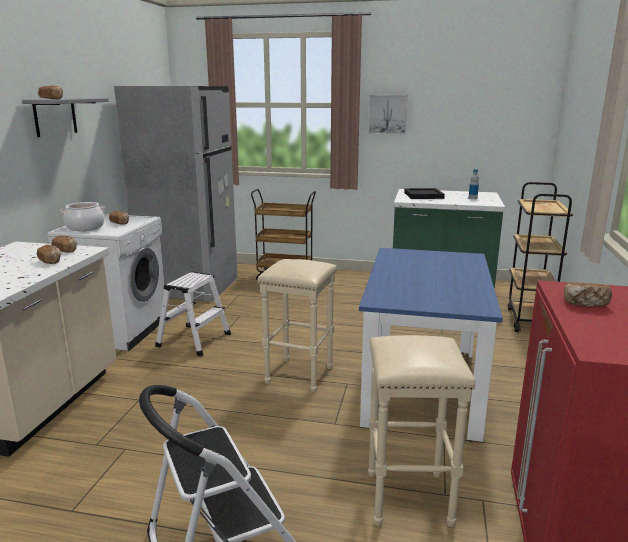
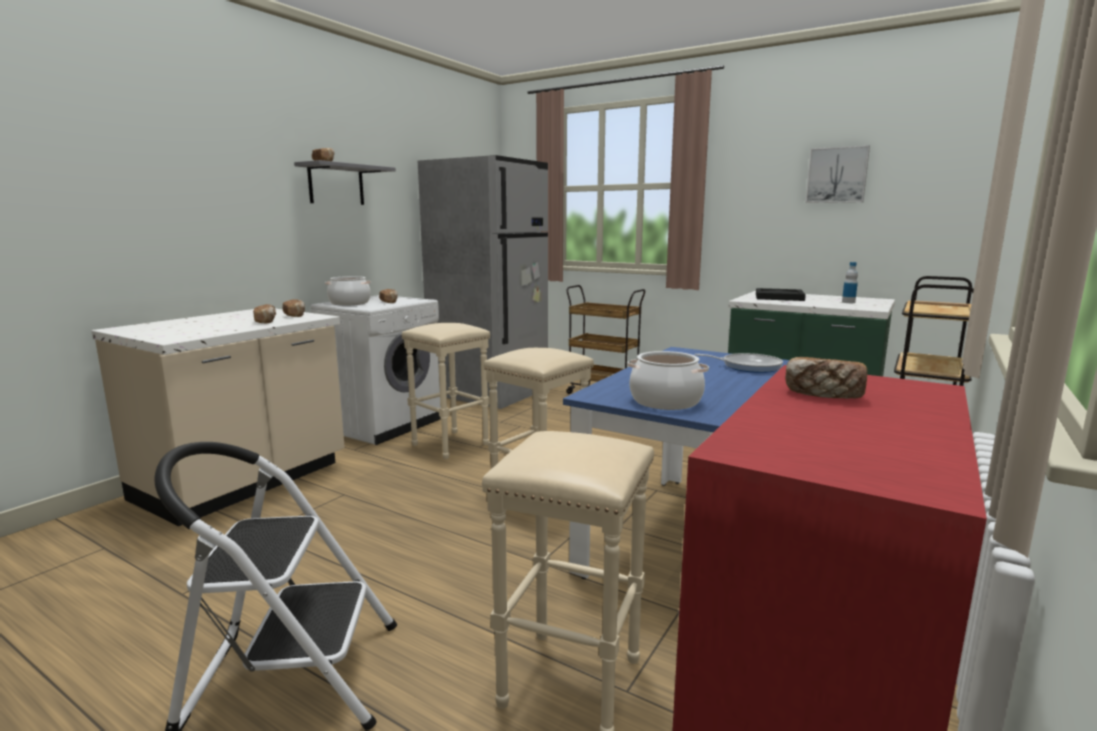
camera: 20 degrees right, 5 degrees down
(194, 340) = (450, 444): white step ladder -> beige stool
(388, 114) = (743, 194): picture -> picture (837, 175)
(428, 300) = (666, 401): none -> cooking pot
(447, 261) = (748, 366): none -> frying pan

